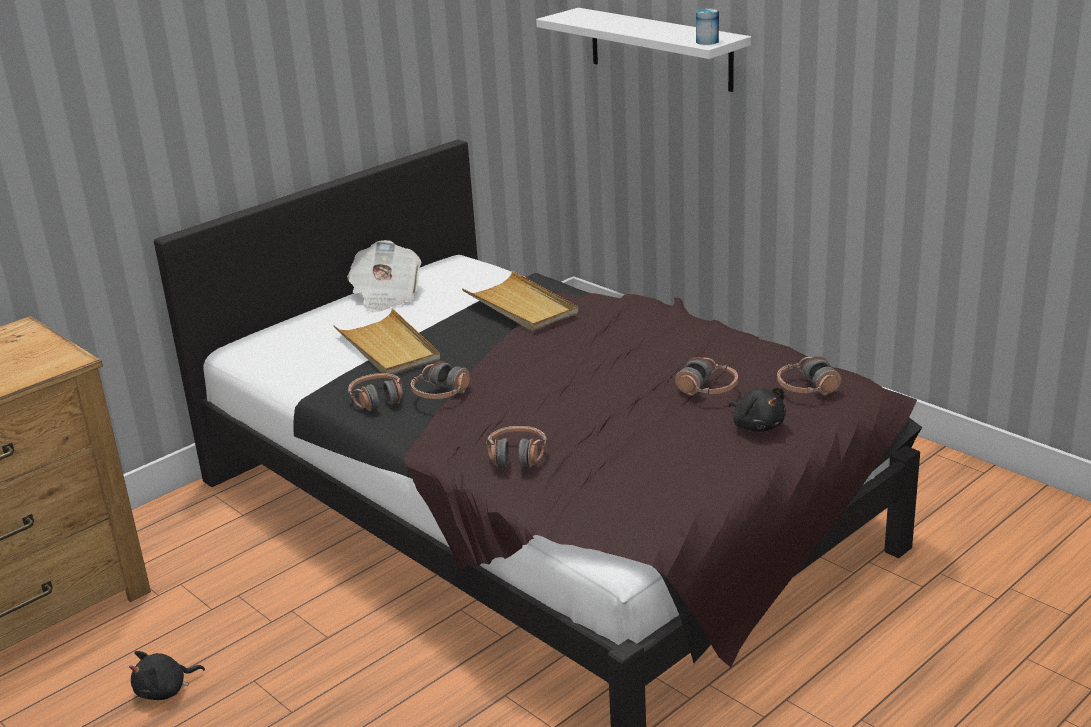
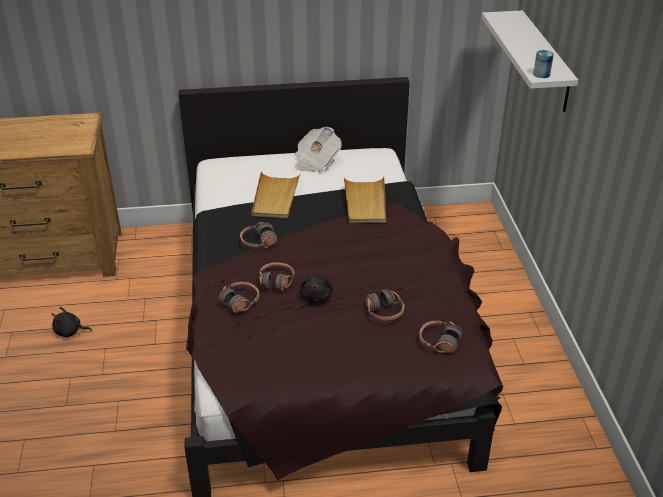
camera: 35 degrees right, 10 degrees up
(377, 400) = (231, 229): headphones -> headphones (276, 281)
(757, 425) = (380, 351): black plush toy -> black plush toy (317, 296)

